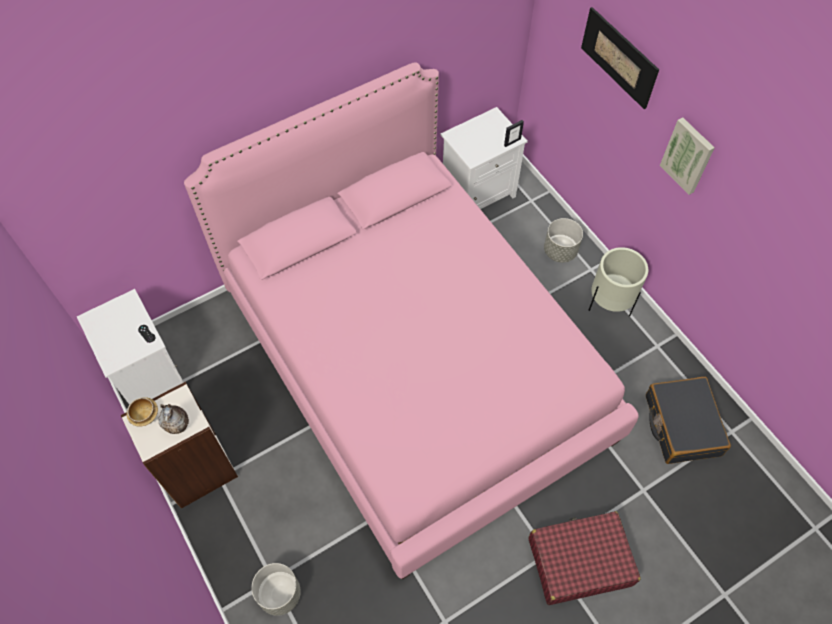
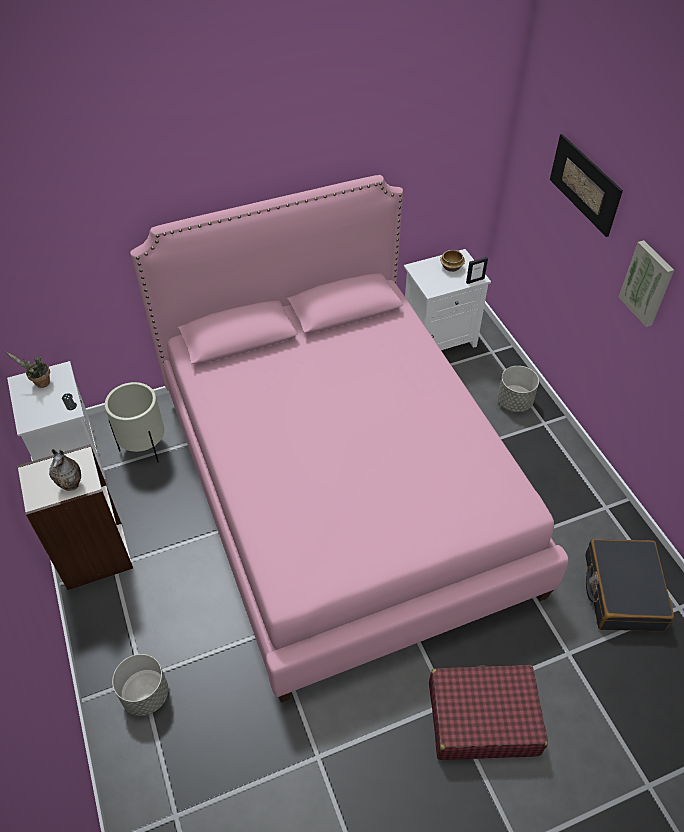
camera: 10 degrees right, 10 degrees down
(112, 318) = (40, 383): none -> potted plant
(146, 416) = (42, 470): bowl -> bowl (452, 267)
(609, 303) = (559, 458): beige planter -> beige planter (144, 447)

